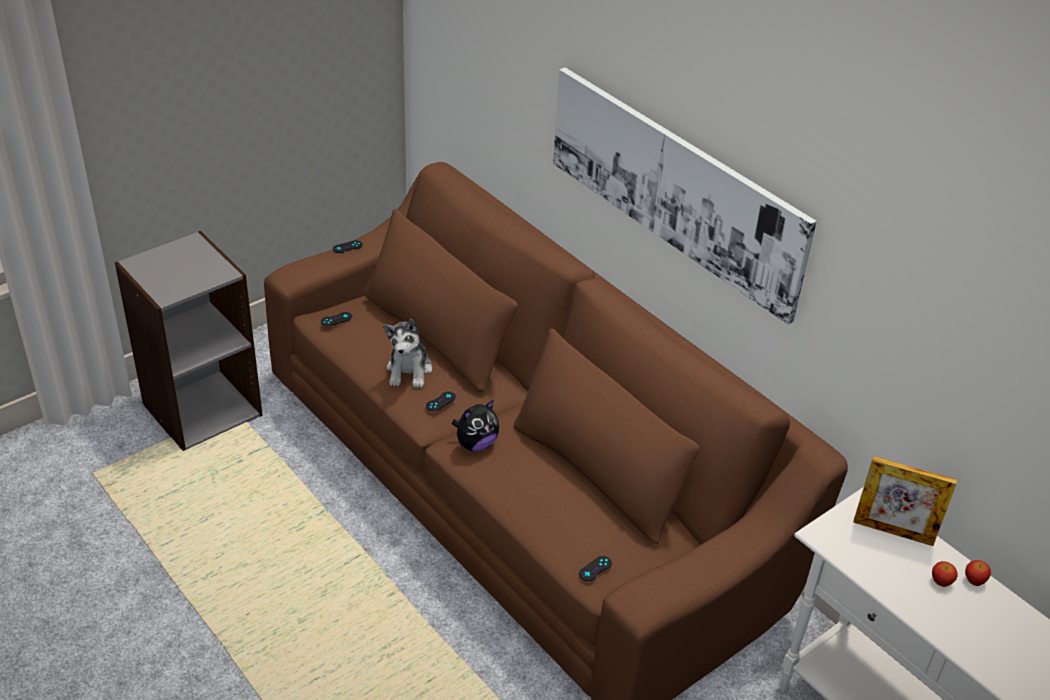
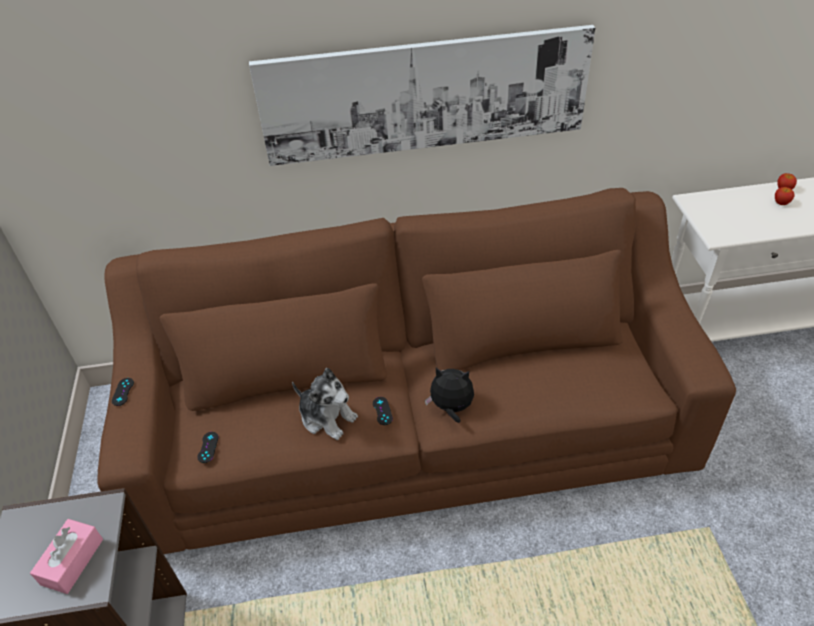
camera: 55 degrees left, 5 degrees up
(178, 279) = (72, 561): none -> pink tissue box
(476, 444) = (451, 408): plush toy -> plush toy turned 75 degrees counterclockwise
(595, 569) = (636, 389): black game controller -> none
(893, 532) = (726, 203): picture frame -> none

